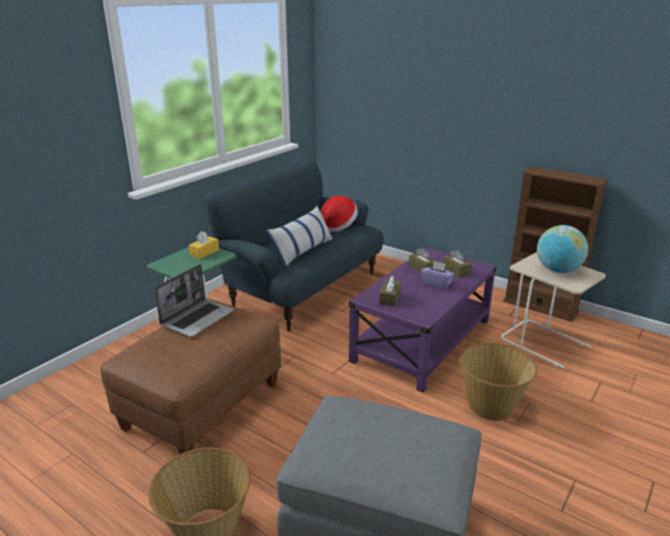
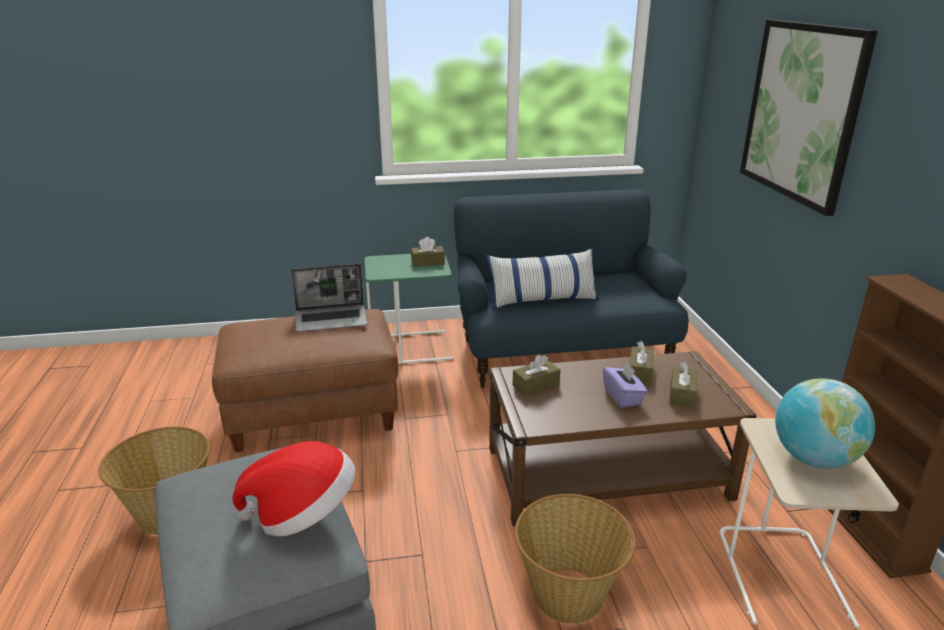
camera: 45 degrees right, 0 degrees up
(204, 252) = (428, 262): yellow tissue box -> brown tissue box
(337, 226) = (630, 287): hat -> hat (303, 514)
(422, 341) = (607, 474): purple coffee table -> brown coffee table
(425, 89) = (801, 112): none -> picture

